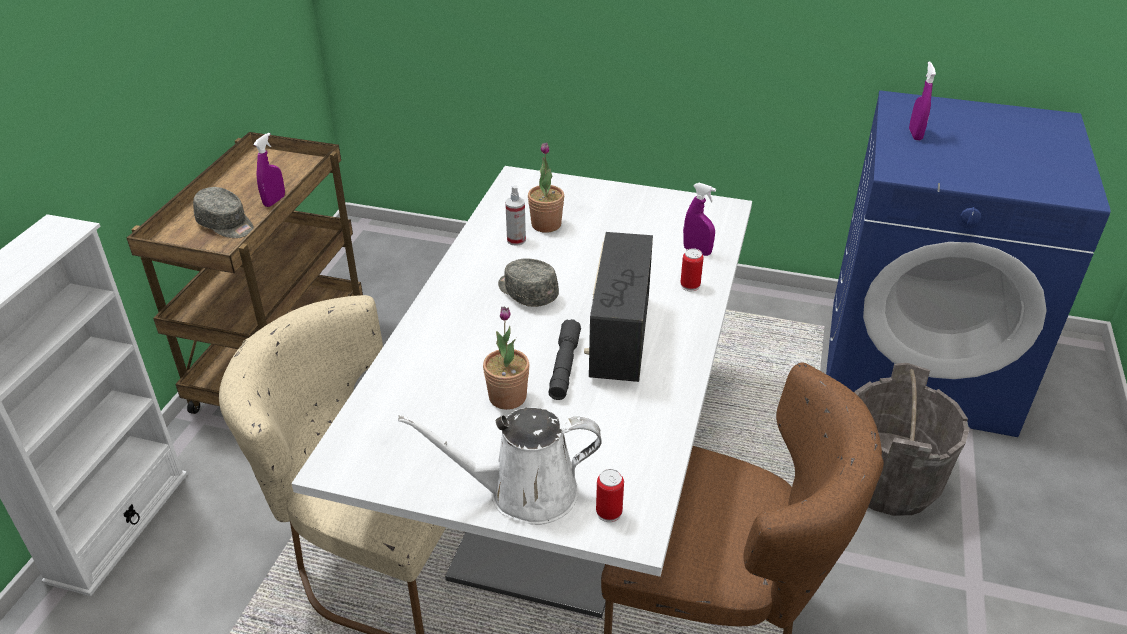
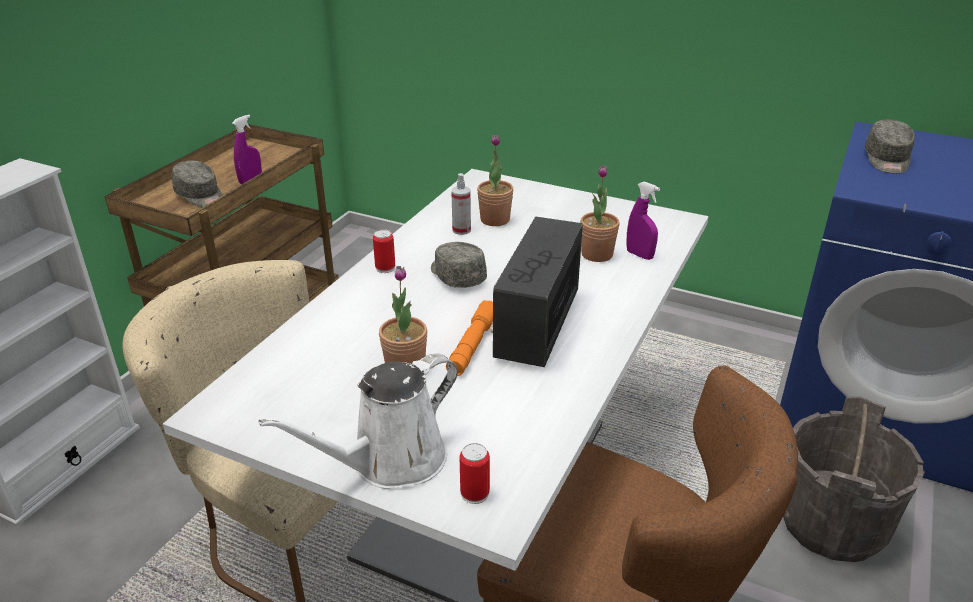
camera: 10 degrees right, 5 degrees down
(523, 492) = (390, 461): white watering can -> white watering can turned 45 degrees counterclockwise
(564, 366) = (472, 345): grey flashlight -> orange flashlight
(656, 254) = (597, 254): none -> potted plant
(690, 285) = (624, 285): can -> can (385, 268)
(915, 134) = (886, 160): purple spray bottle -> grey cap

